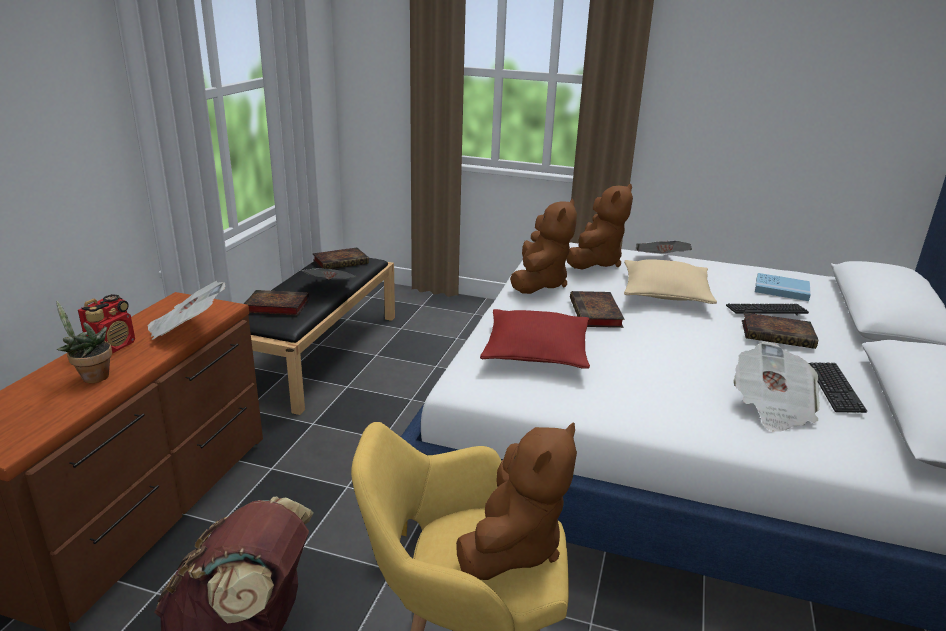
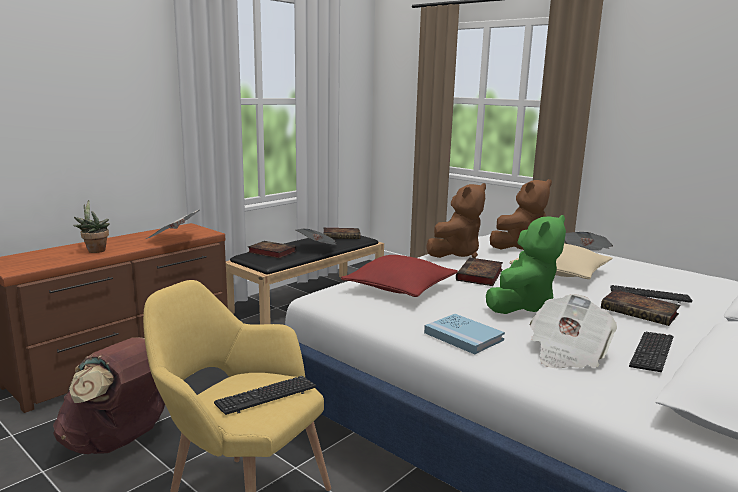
camera: 25 degrees right, 10 degrees down
(113, 347) = (123, 240): radio -> none
(513, 546) = (266, 396): brown plush toy -> keyboard
(677, 351) = (521, 306): none -> green plush toy
(781, 289) = (688, 286): blue book -> blue book (463, 336)

